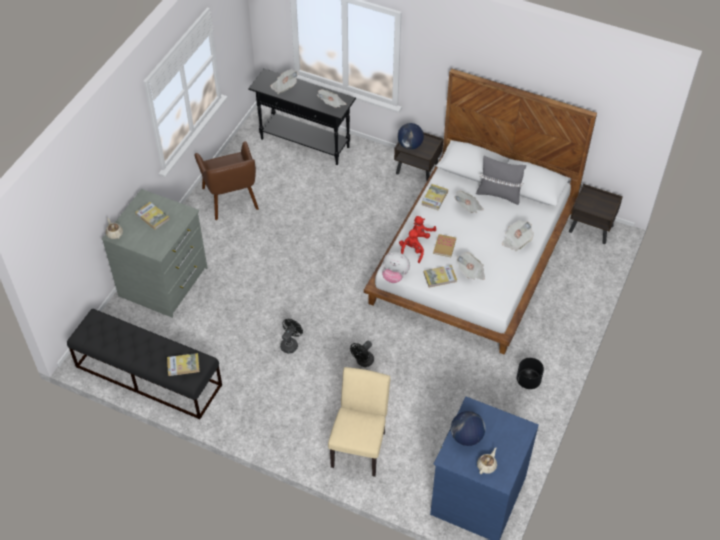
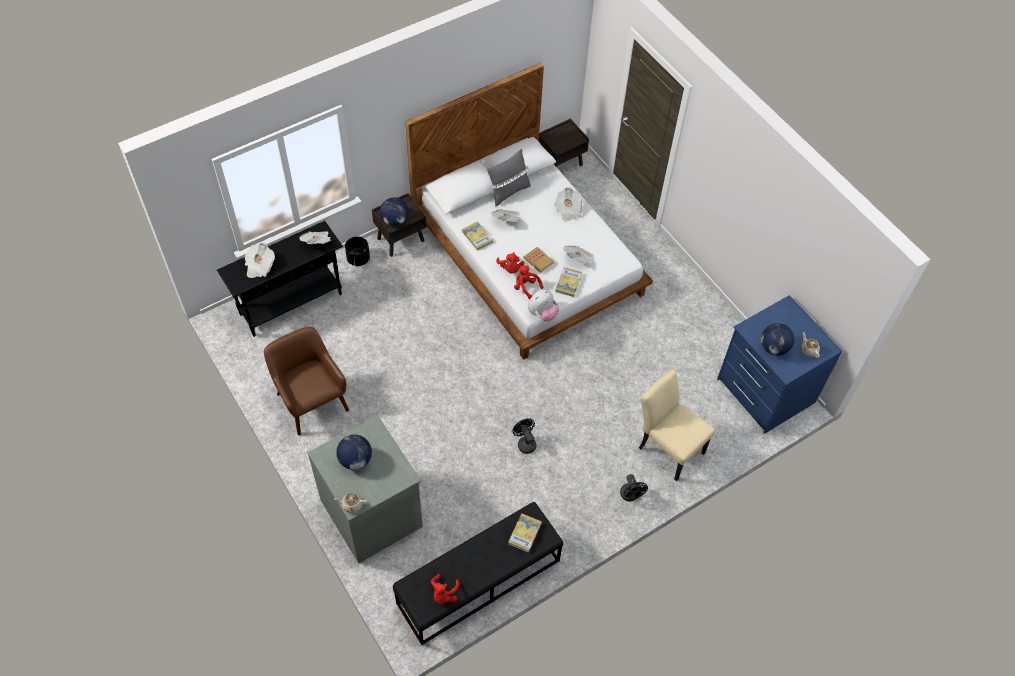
camera: 60 degrees left, 5 degrees up
(100, 341) = (444, 594): none -> red plush toy
(152, 217) = (355, 460): book -> globe
(231, 199) = (311, 401): brown armchair -> brown armchair turned 135 degrees counterclockwise
(363, 362) = (583, 398): black fan -> black fan (630, 496)
(528, 381) = (680, 294): black planter -> black planter (358, 259)

